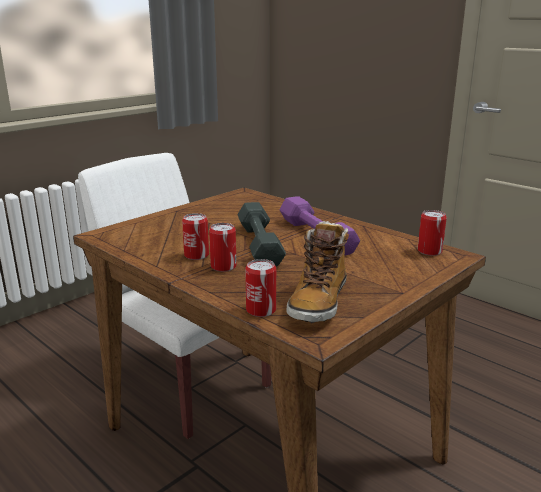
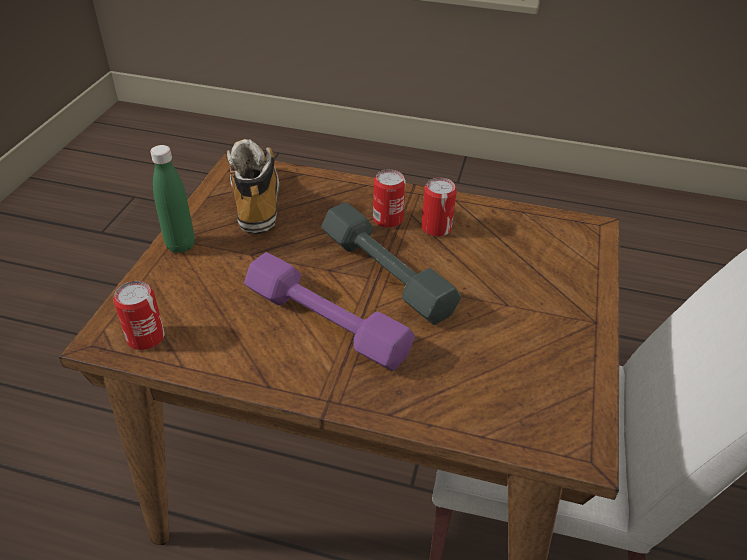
camera: 150 degrees right, 20 degrees up
(261, 310) = (302, 178): can -> none
(398, 287) = (180, 245): none -> green bottle

